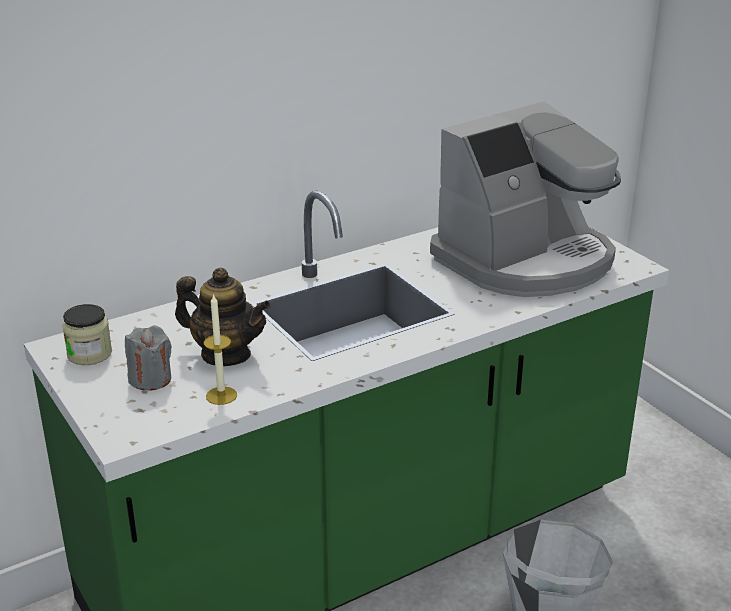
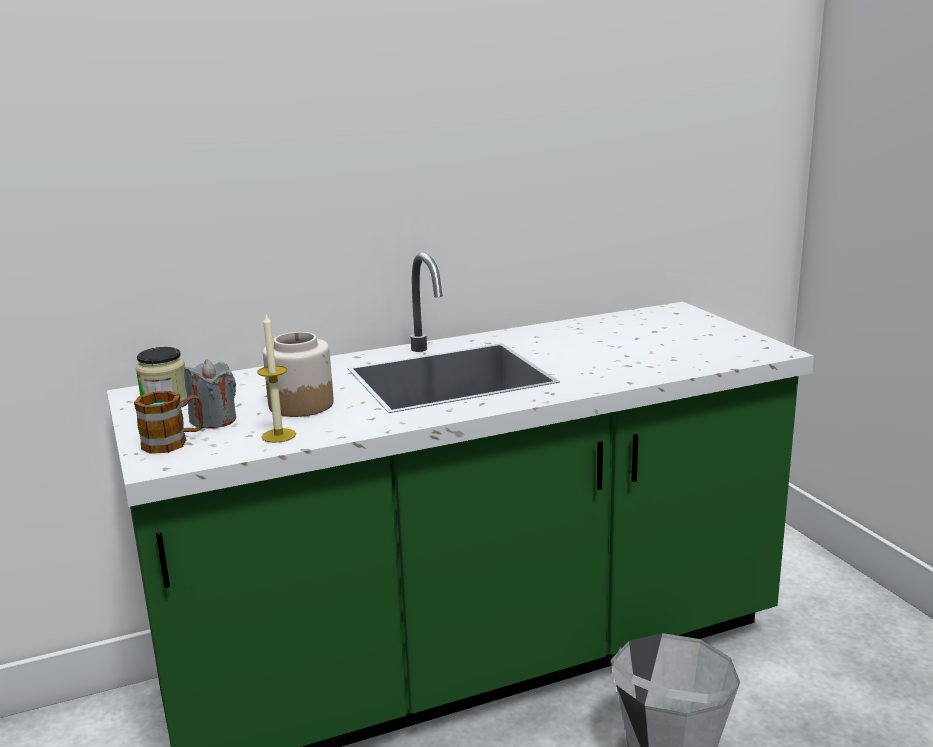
camera: 10 degrees right, 10 degrees down
(125, 410) = (174, 442): none -> mug
(226, 355) = (301, 404): teapot -> jar
(526, 261) = (653, 344): coffee machine -> none

